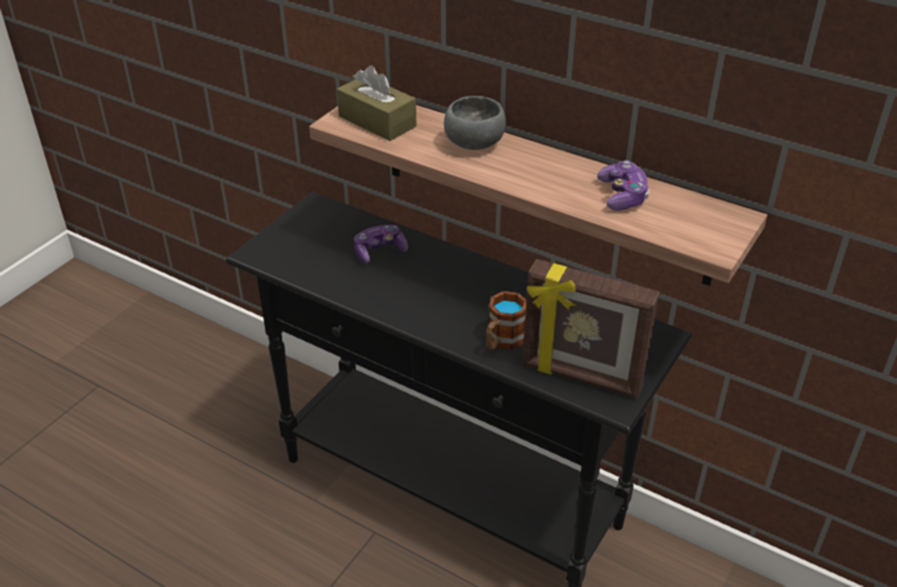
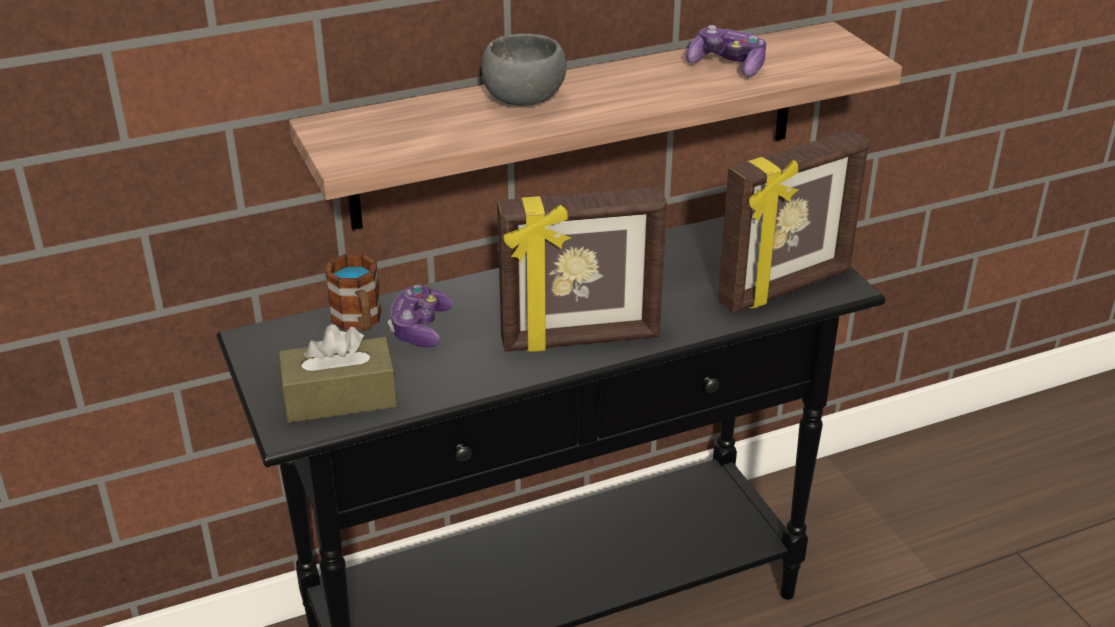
camera: 55 degrees left, 5 degrees down
(377, 121) = (387, 135): brown tissue box -> brown tissue box (340, 398)
(428, 314) = (580, 340): none -> picture frame
(502, 341) = (681, 311): mug -> mug (359, 322)

